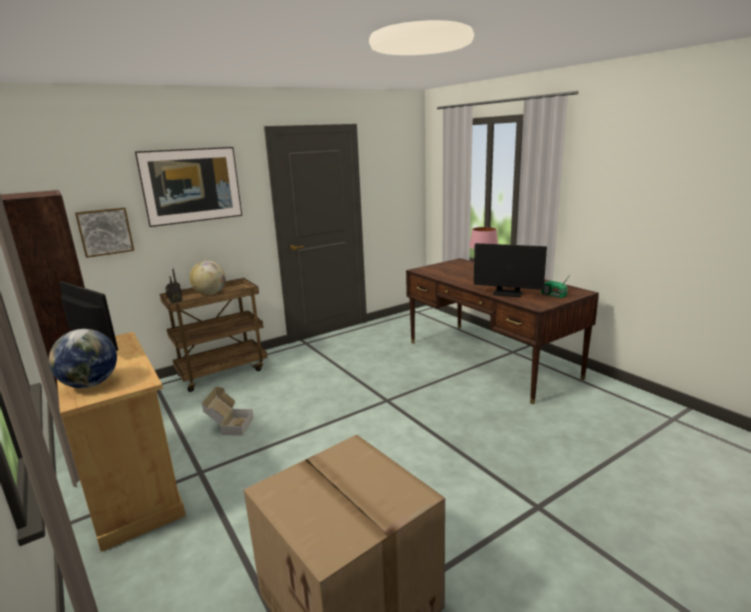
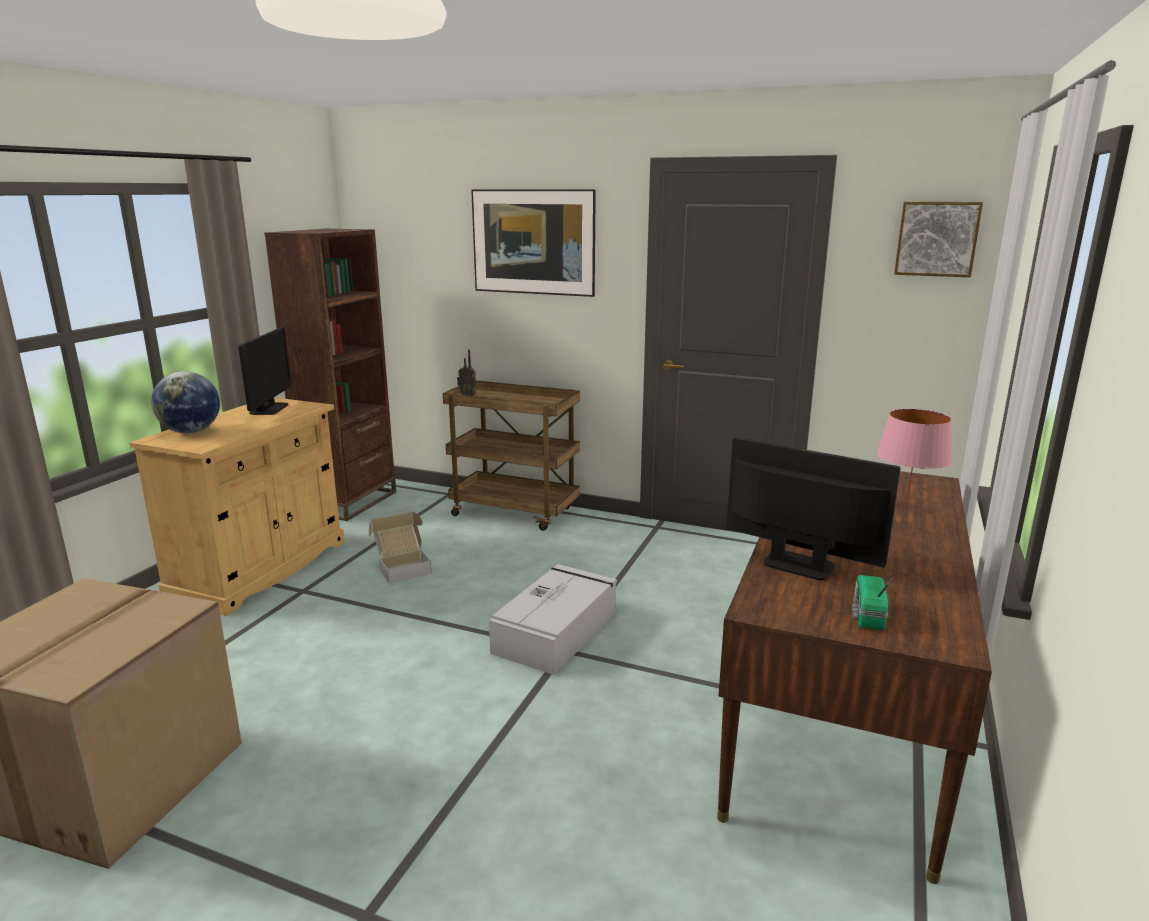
camera: 55 degrees right, 0 degrees up
(105, 231) = (432, 287): picture -> picture (936, 239)
(210, 294) = (518, 398): globe -> none
(367, 397) = (557, 631): none -> grey storage box
(507, 293) = (798, 565): monitor -> monitor turned 135 degrees clockwise

